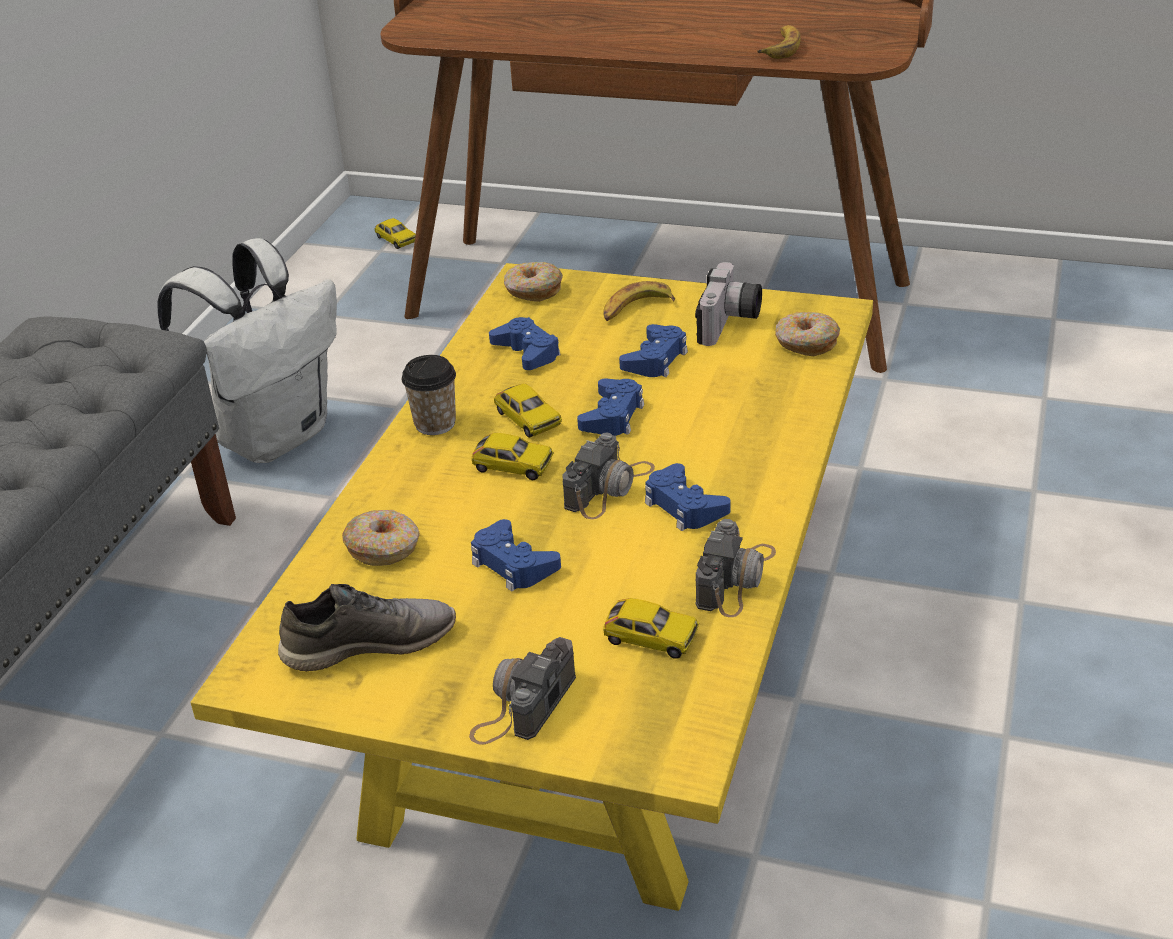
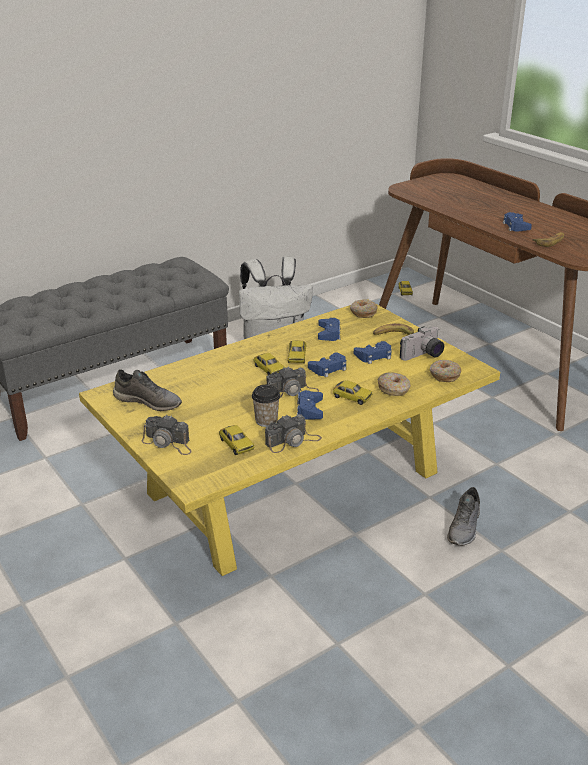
camera: 35 degrees right, 5 degrees down
(384, 547) = (192, 375): donut -> donut (394, 389)
(435, 424) = (262, 344): cup -> cup (266, 421)
(513, 564) = (225, 400): blue game controller -> blue game controller (515, 226)
(524, 705) = (168, 443): camera -> camera turned 135 degrees counterclockwise
(721, 448) = (352, 397): none -> toy car
(935, 594) = (465, 527): none -> grey shoe

